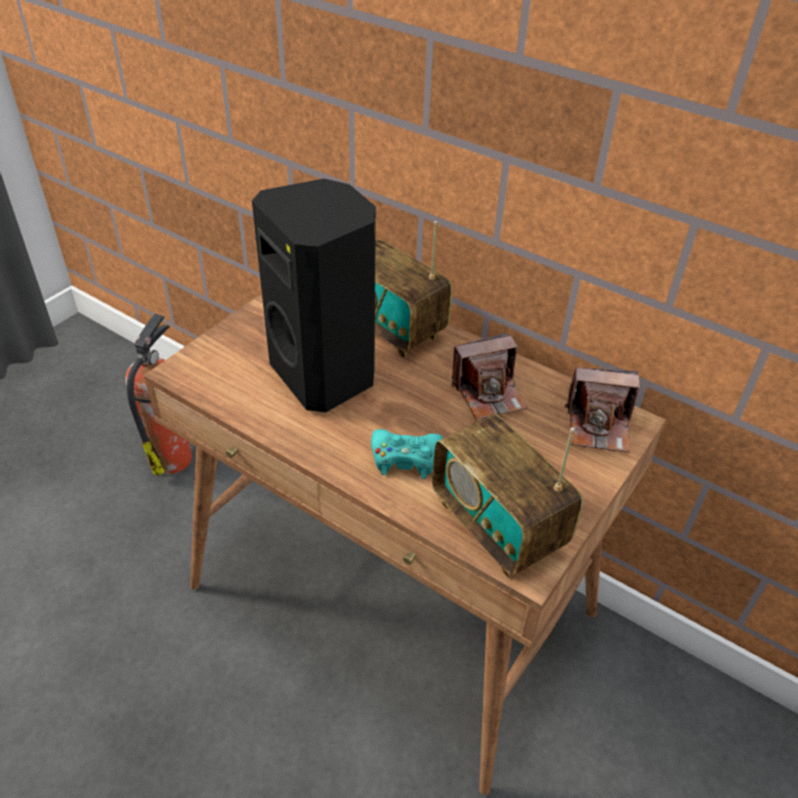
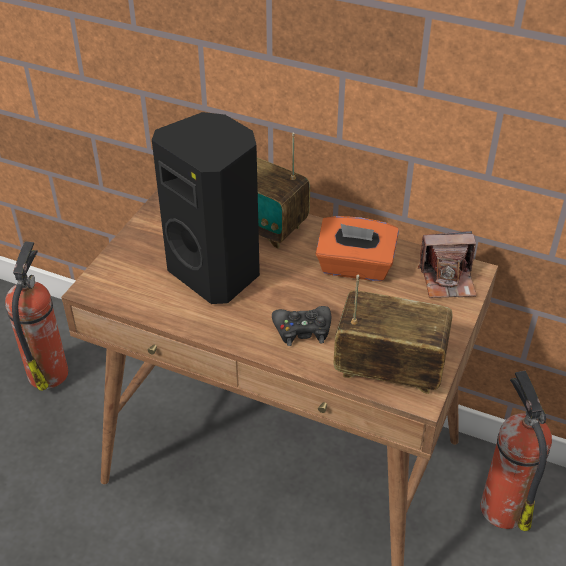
camera: 10 degrees left, 0 degrees up
(405, 459) = (302, 330): turquoise game controller -> black game controller
(489, 394) = (355, 267): camera -> orange tissue box
(497, 526) = (389, 370): radio -> radio turned 150 degrees clockwise
(632, 702) = (502, 506): none -> fire extinguisher

